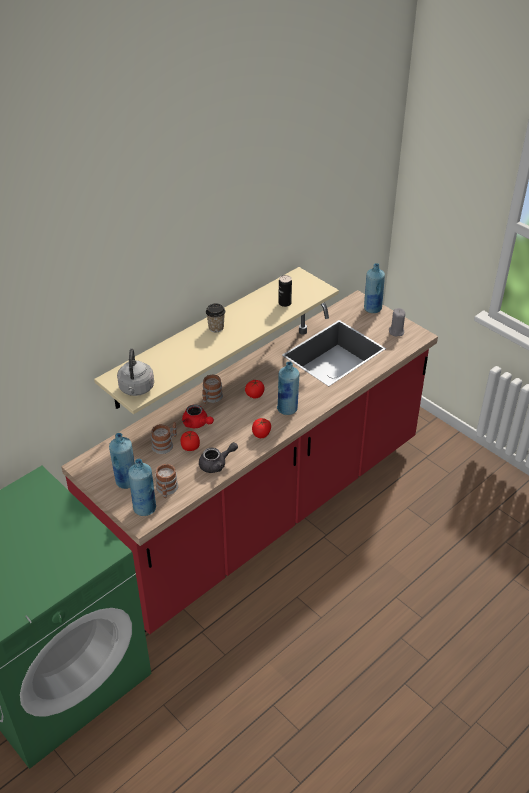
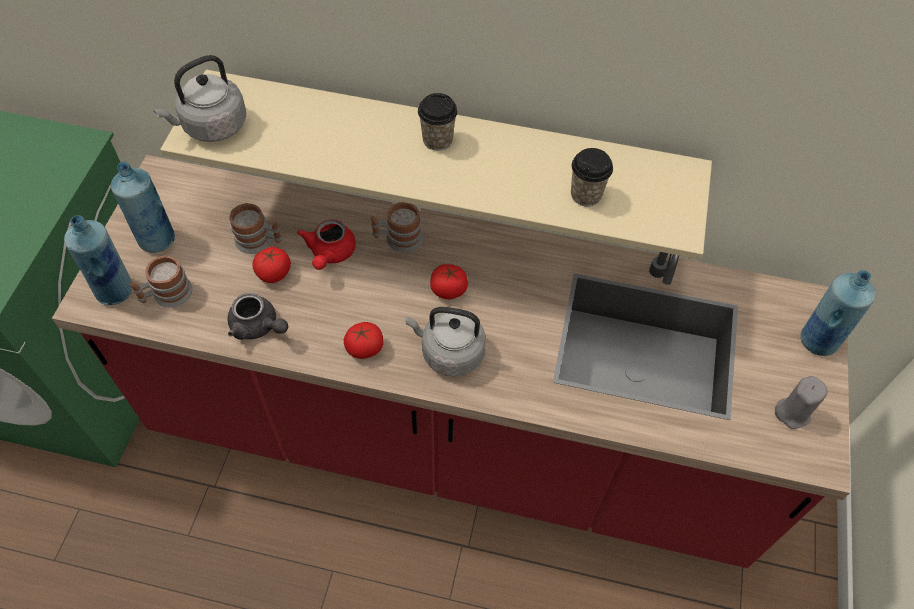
camera: 55 degrees right, 15 degrees up
(284, 303) = (586, 195): can -> cup
(287, 409) = (449, 353): blue bottle -> grey kettle

